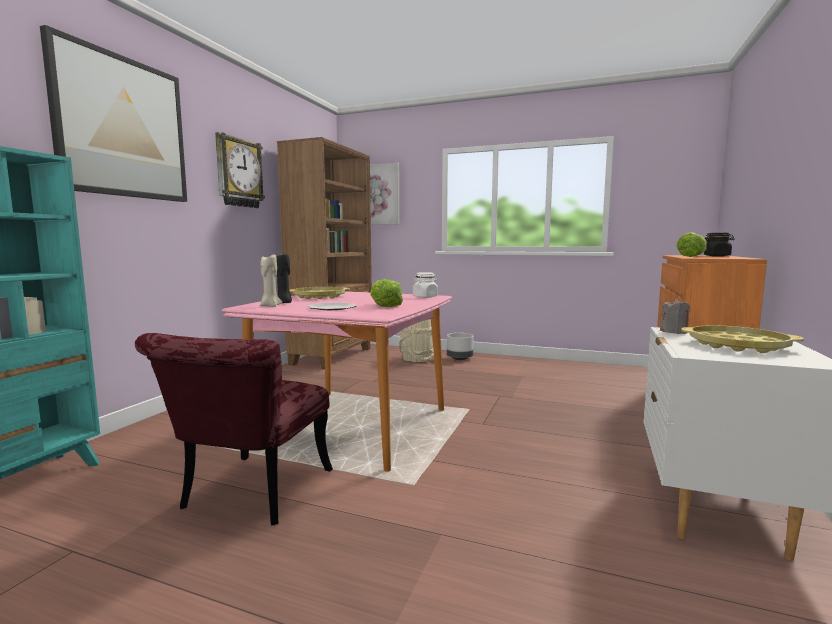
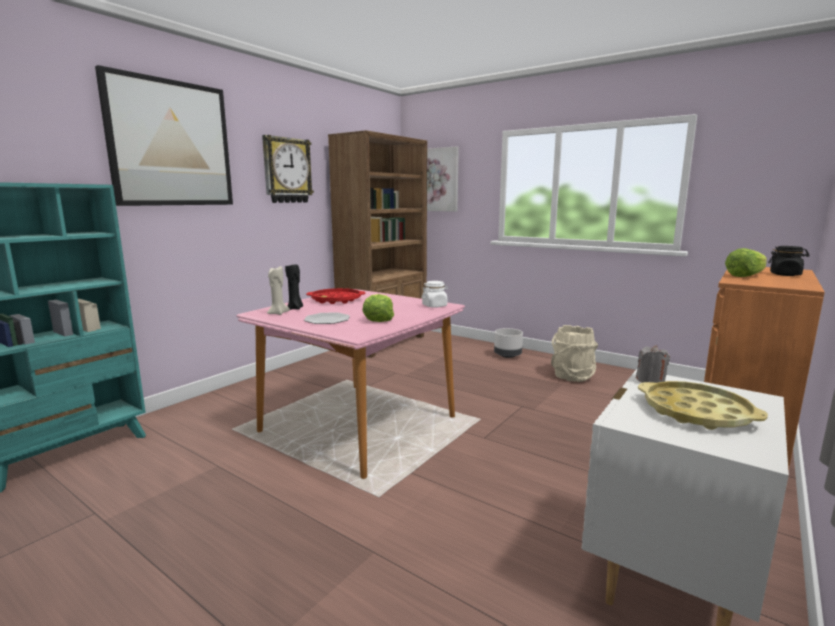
camera: 15 degrees right, 5 degrees up
(250, 496) = (238, 485): red chair -> none
(319, 297) = (336, 300): yellow tray -> red tray
(417, 359) = (463, 352): beige bucket -> beige bucket (571, 376)

